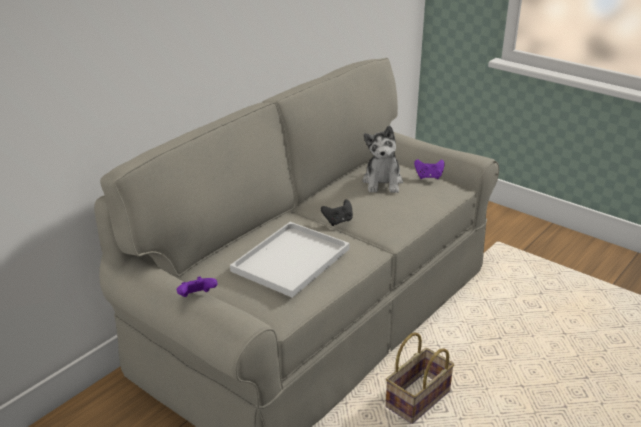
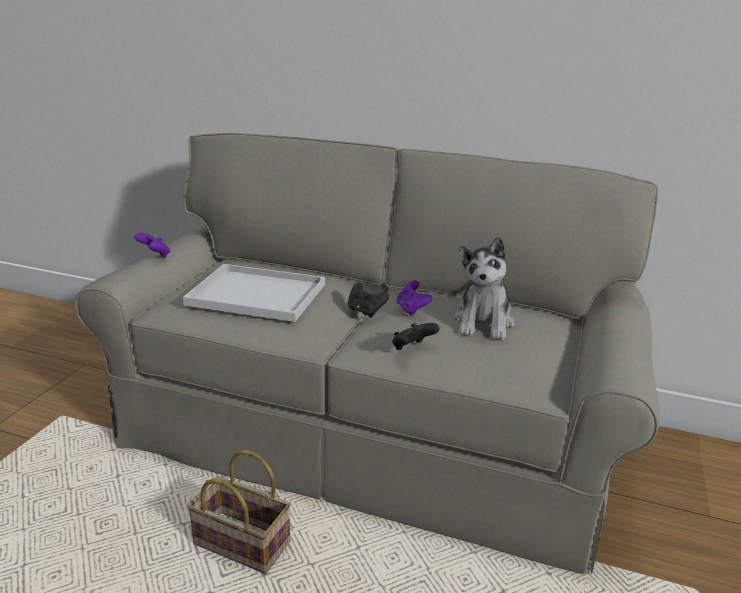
camera: 70 degrees right, 5 degrees down
(383, 182) = (484, 322): plush toy -> plush toy turned 60 degrees counterclockwise
(406, 213) = (412, 349): none -> black game controller
(428, 177) = (537, 354): purple game controller -> purple game controller (412, 310)

